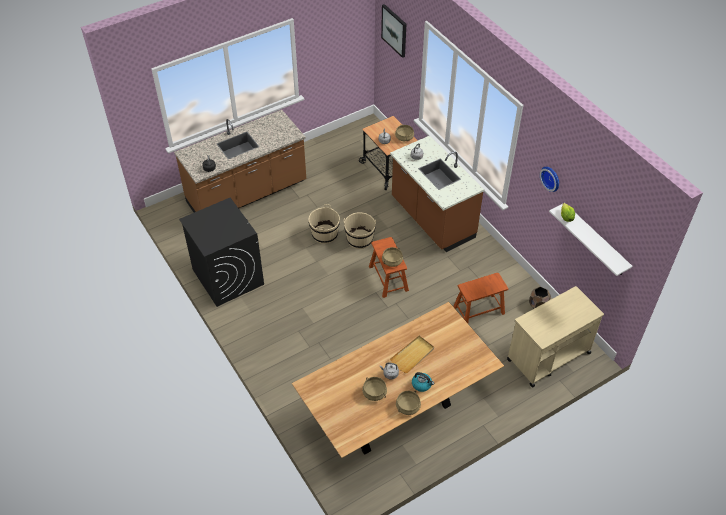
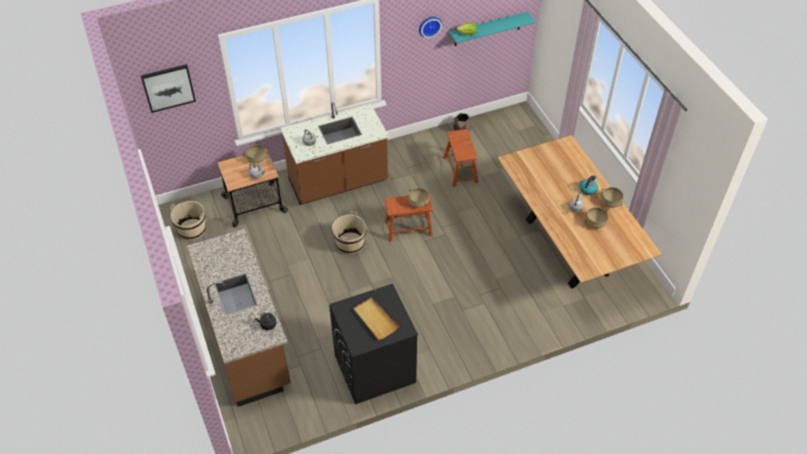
camera: 80 degrees left, 0 degrees up
(325, 234) = (334, 272): beige bucket -> beige bucket (192, 229)
(412, 355) = (555, 190): beige tray -> beige tray (375, 319)
(548, 356) = (518, 136): beige cart -> none
(595, 240) = (488, 29): white shelf -> turquoise shelf

